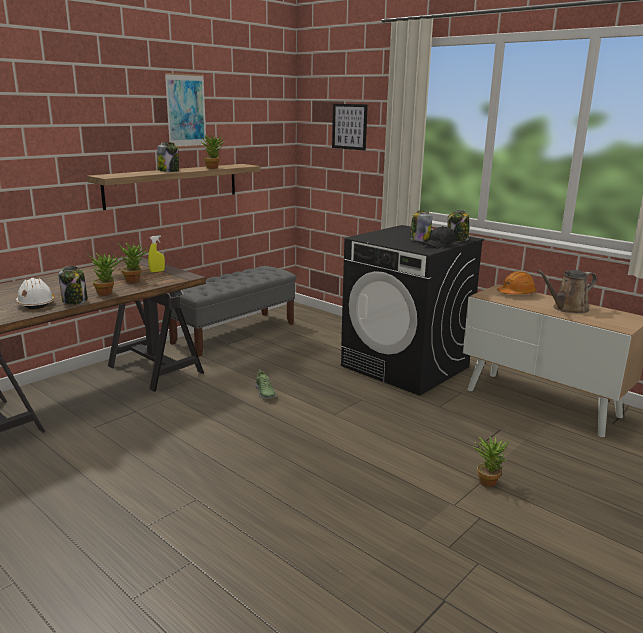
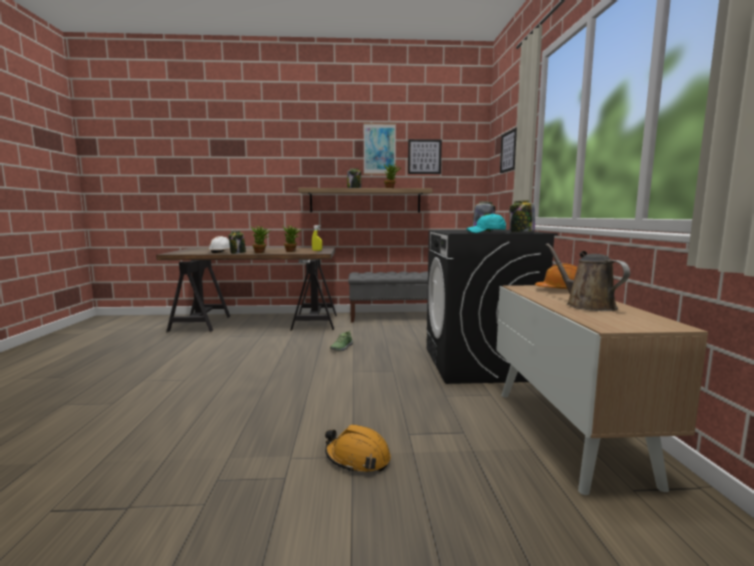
camera: 45 degrees right, 10 degrees down
(236, 120) = (424, 157): none -> picture
(439, 245) = (486, 232): black cap -> turquoise cap
(488, 480) = (357, 459): potted plant -> orange hard hat
(567, 308) = (586, 305): brown watering can -> brown watering can turned 45 degrees clockwise

